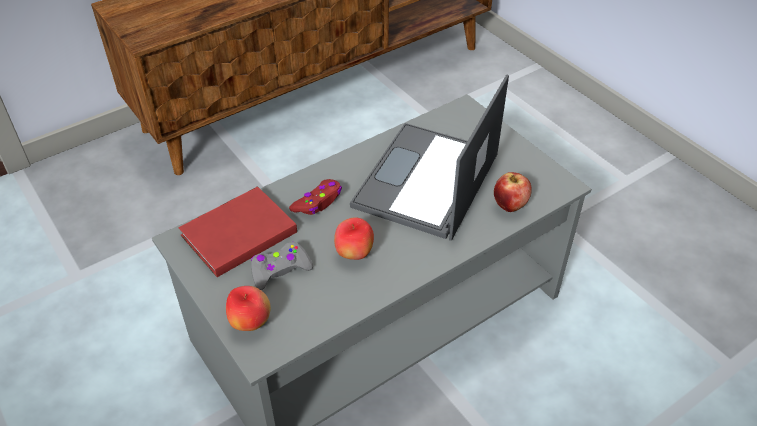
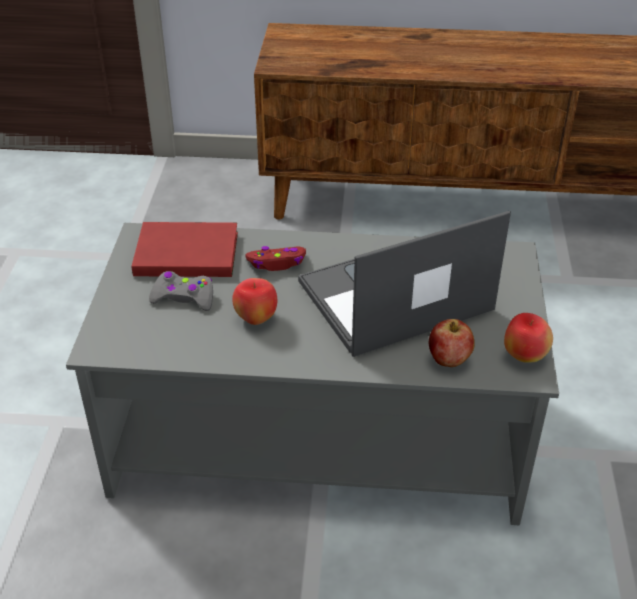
camera: 40 degrees right, 5 degrees down
(250, 323) = (116, 322): apple -> apple (524, 356)

